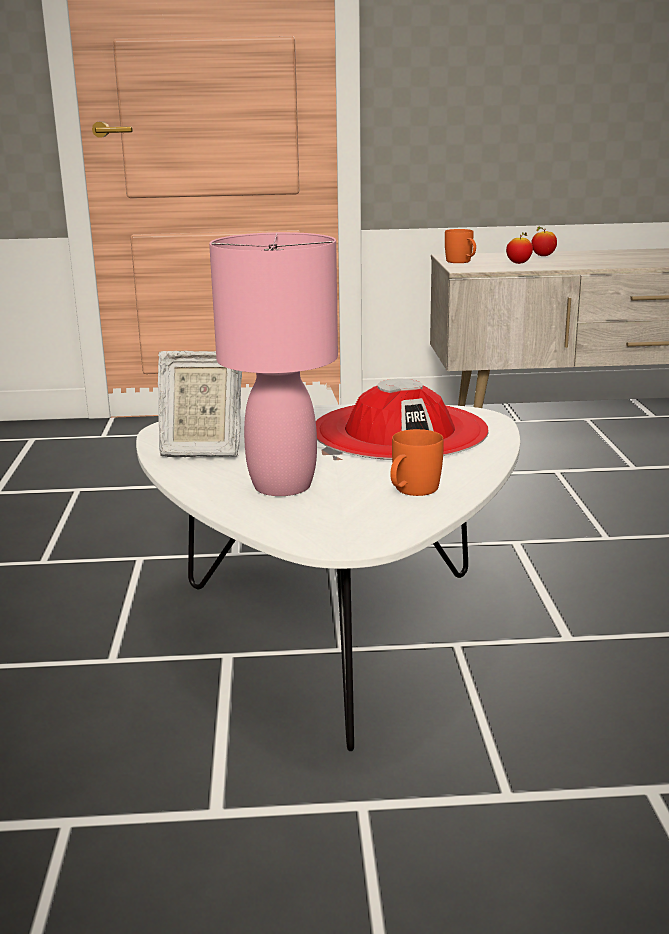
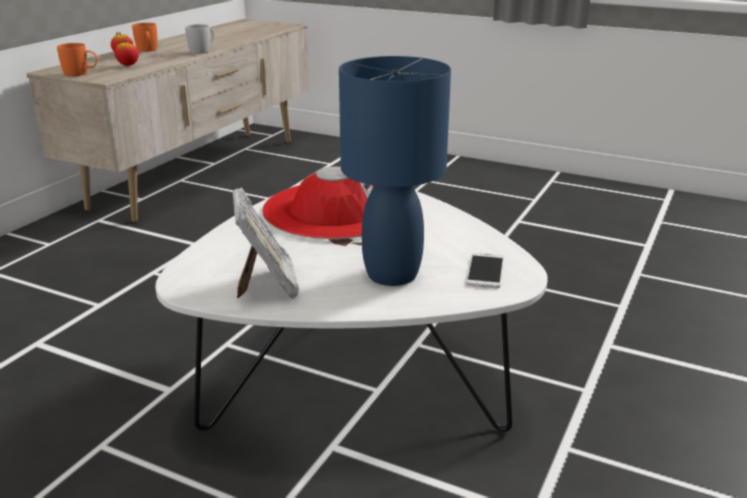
camera: 60 degrees left, 5 degrees up
(201, 450) = (267, 286): picture frame -> picture frame turned 45 degrees counterclockwise
(281, 486) = (392, 275): pink table lamp -> blue table lamp
(346, 522) = (485, 271): none -> phone
(411, 491) = (454, 238): orange mug -> orange mug (148, 50)
(629, 264) = (202, 51): none -> white mug

